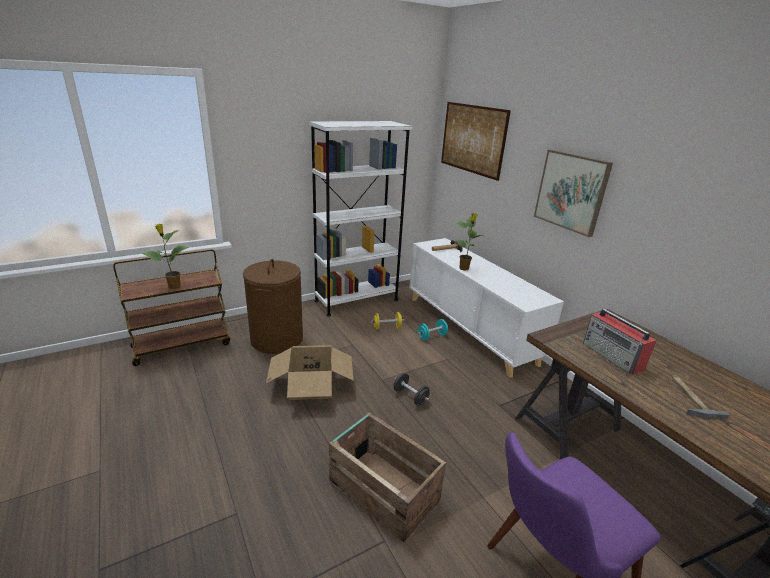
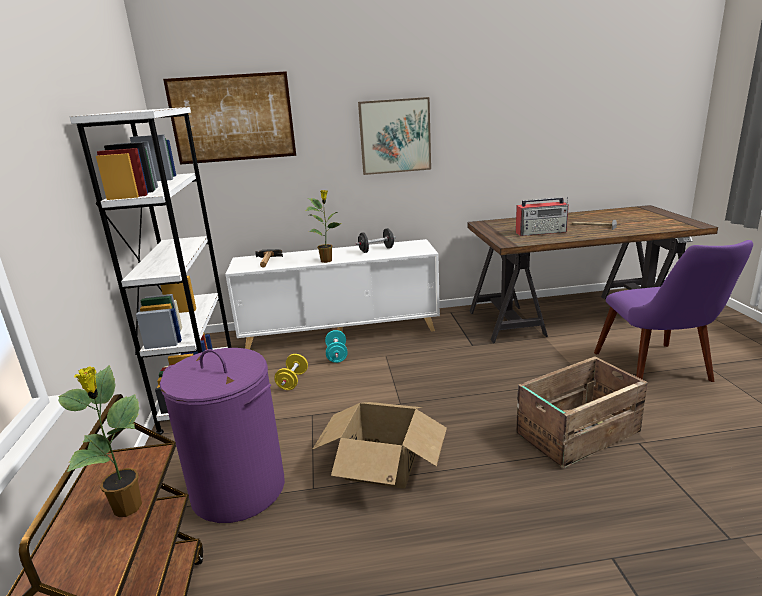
camera: 65 degrees left, 5 degrees down
(276, 339) = (238, 489): brown laundry basket -> purple laundry basket
(410, 397) = (440, 390): black dumbbell -> black dumbbell (376, 250)

